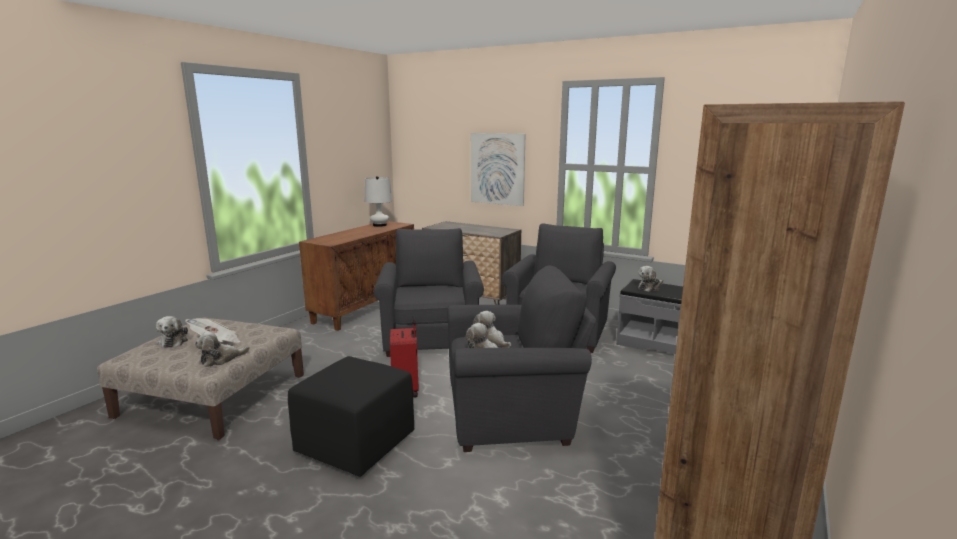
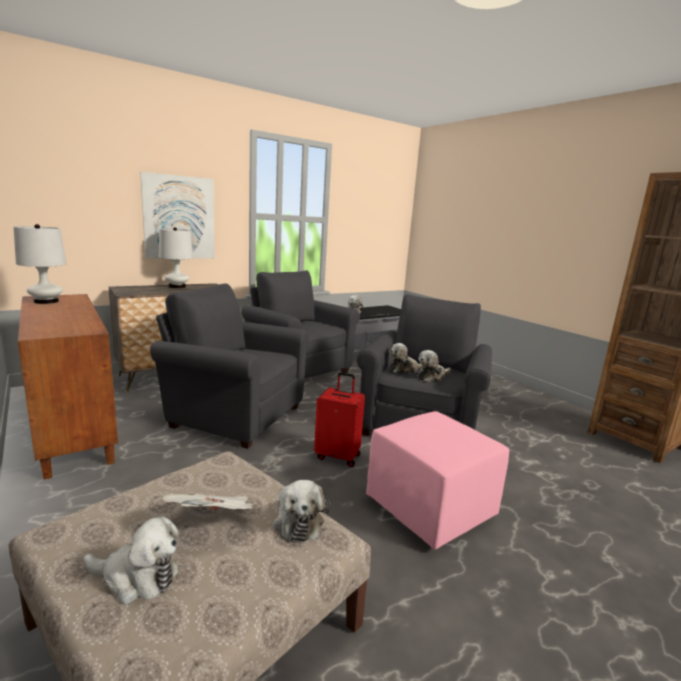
camera: 65 degrees left, 0 degrees up
(355, 445) = (431, 509): black ottoman -> pink ottoman
(481, 227) = (177, 286): none -> white table lamp

